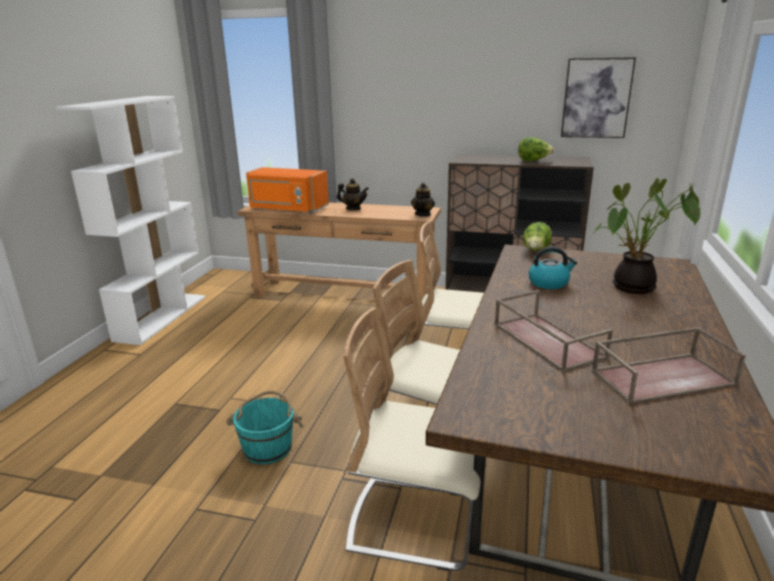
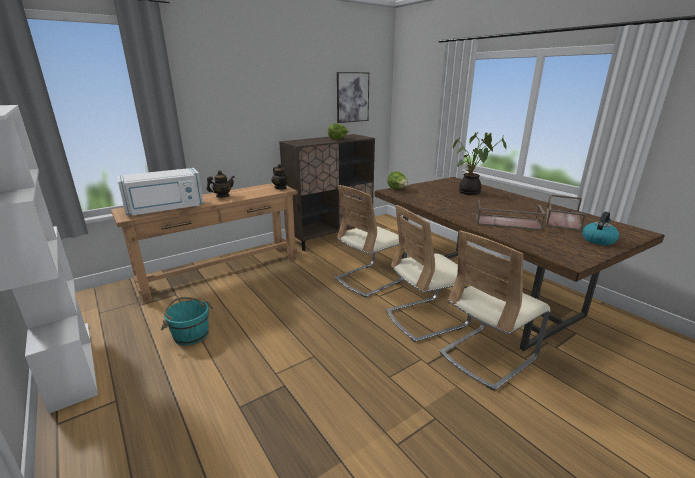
camera: 50 degrees left, 0 degrees up
(268, 448) = (363, 380): turquoise bucket -> turquoise bucket (191, 334)
(287, 209) = (165, 209): orange microwave -> white microwave
(549, 283) = (441, 200): kettle -> kettle (598, 240)

